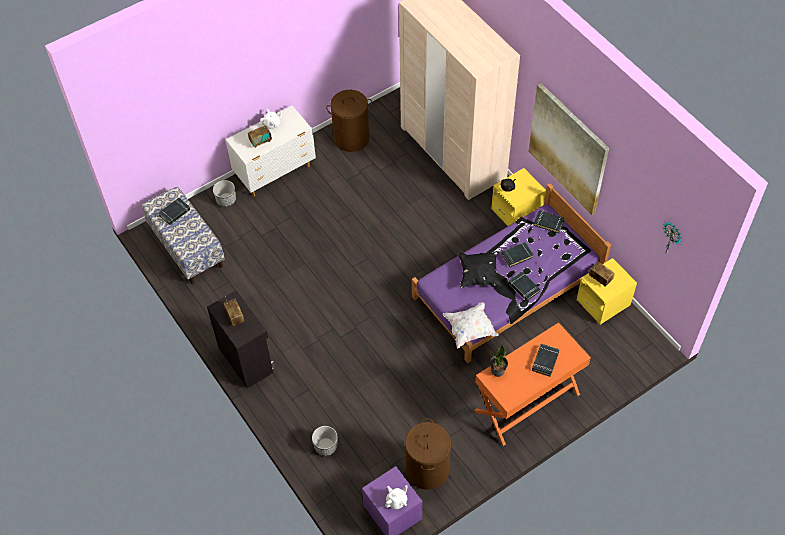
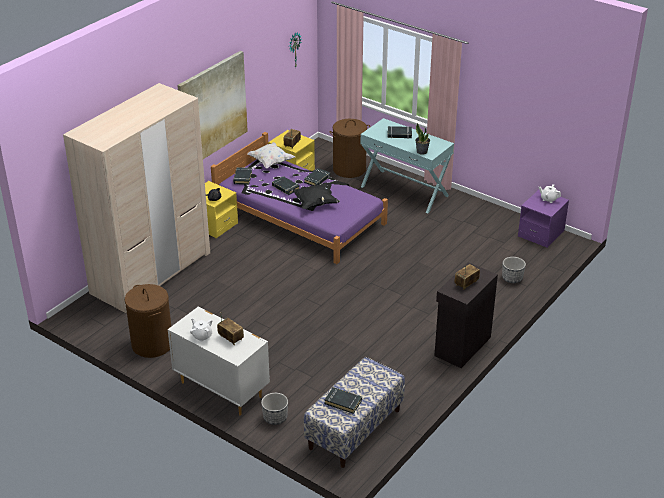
camera: 110 degrees left, 20 degrees down
(427, 469) = (494, 225): brown laundry basket -> brown laundry basket (349, 169)
(470, 329) = (372, 199): white pillow -> white pillow (270, 162)
(527, 402) = (404, 191): orange console table -> turquoise console table

